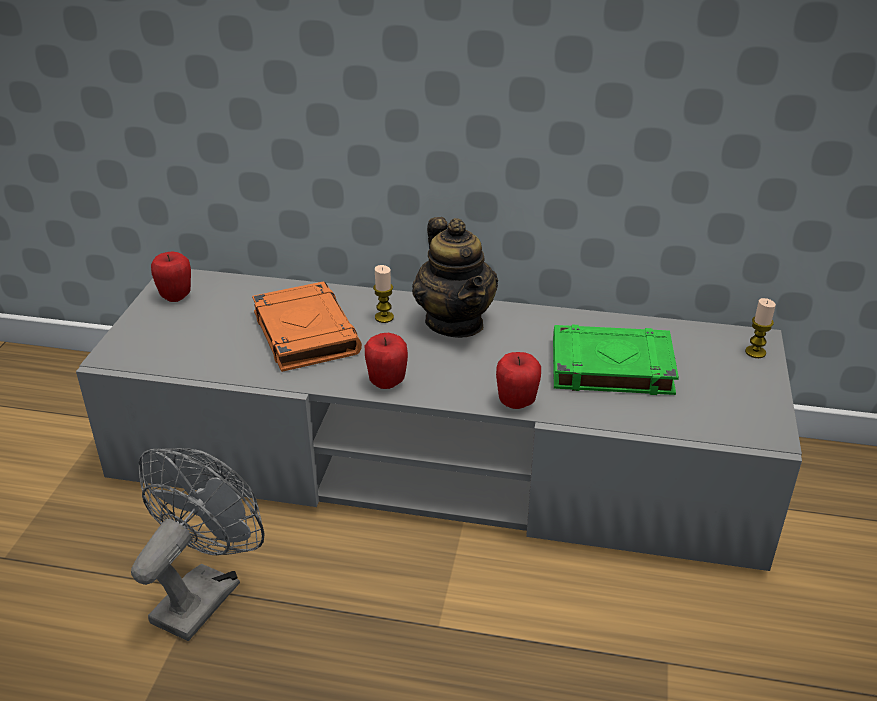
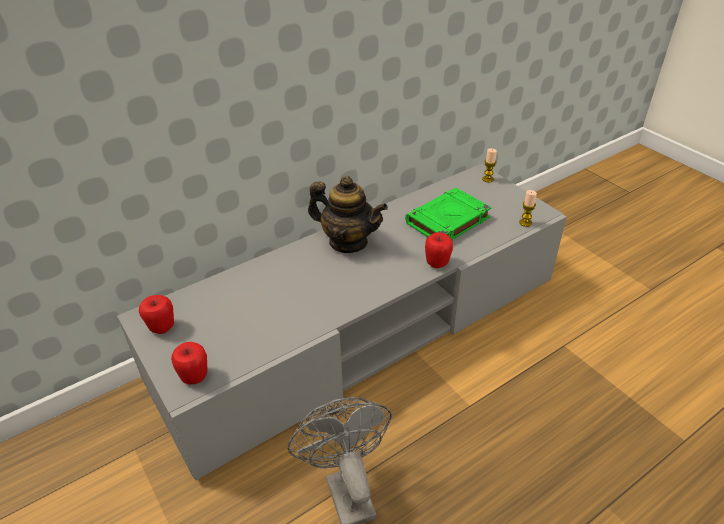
camera: 45 degrees left, 5 degrees up
(304, 332) = (279, 297): orange book -> none
(384, 317) = (308, 262): candle -> candle (525, 223)
(387, 383) = (366, 294): apple -> apple (195, 377)

